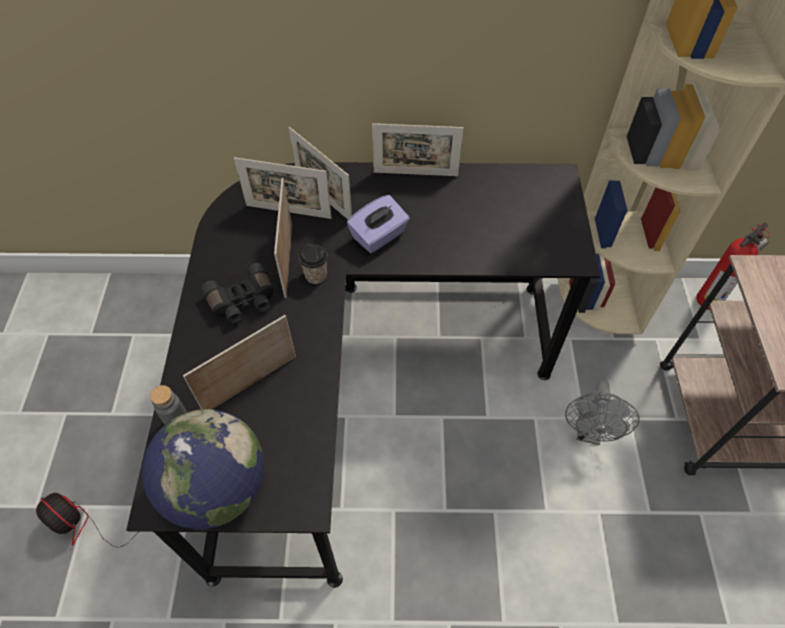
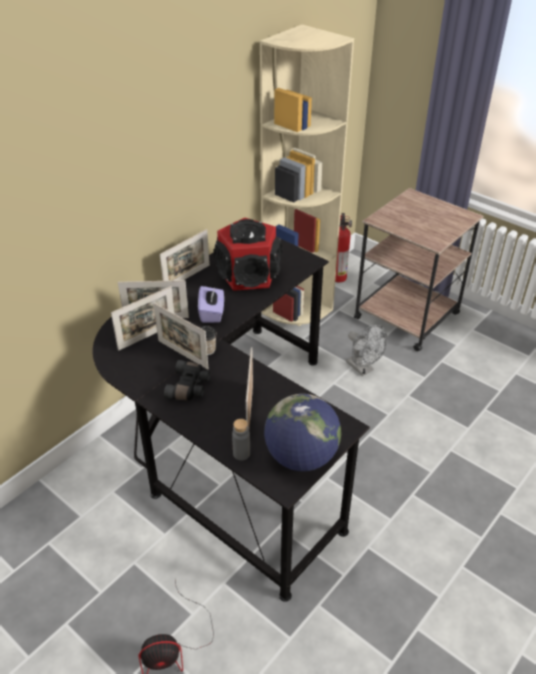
camera: 50 degrees left, 15 degrees down
(481, 221) = (249, 275): none -> speaker

